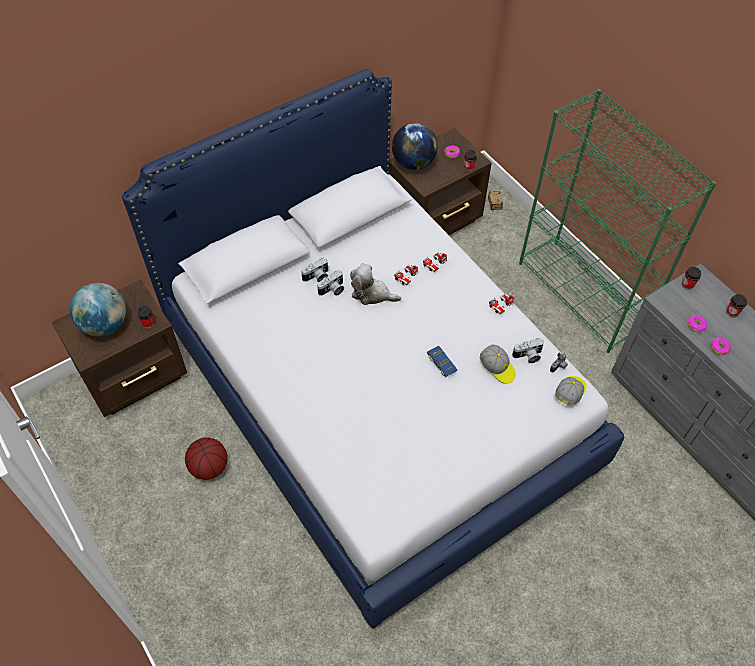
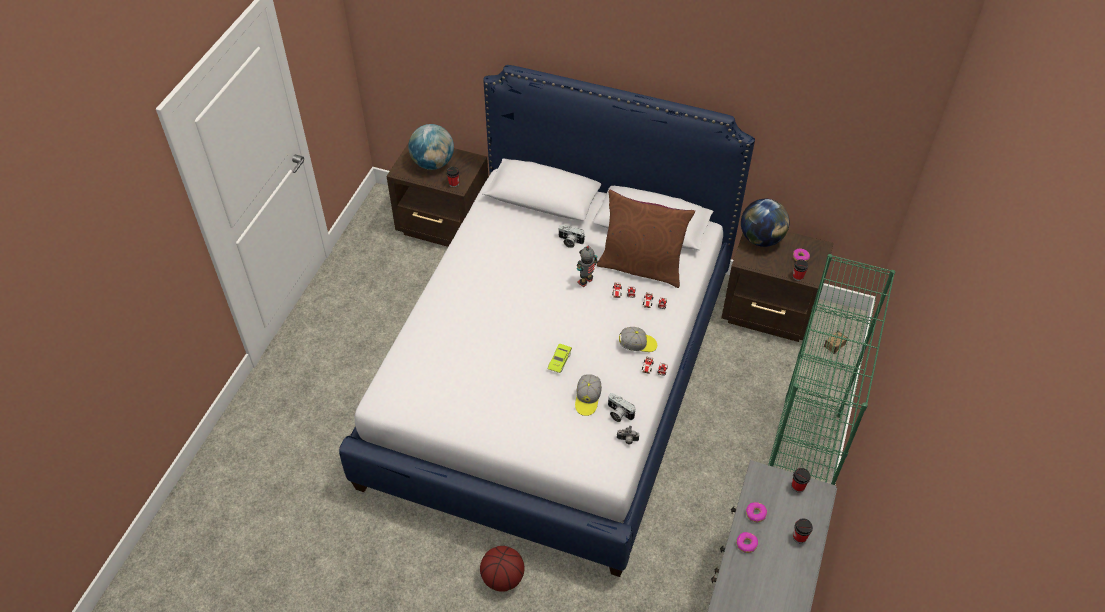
camera: 55 degrees right, 5 degrees down
(209, 467) = (408, 313): basketball -> basketball (503, 577)
(332, 290) = (566, 257): camera -> none
(372, 294) = (586, 282): plush toy -> toy robot
(388, 247) = (641, 266): none -> brown pillow
(441, 363) = (559, 360): blue toy car -> green toy car
(570, 392) = (607, 461): cap -> cap (637, 345)

